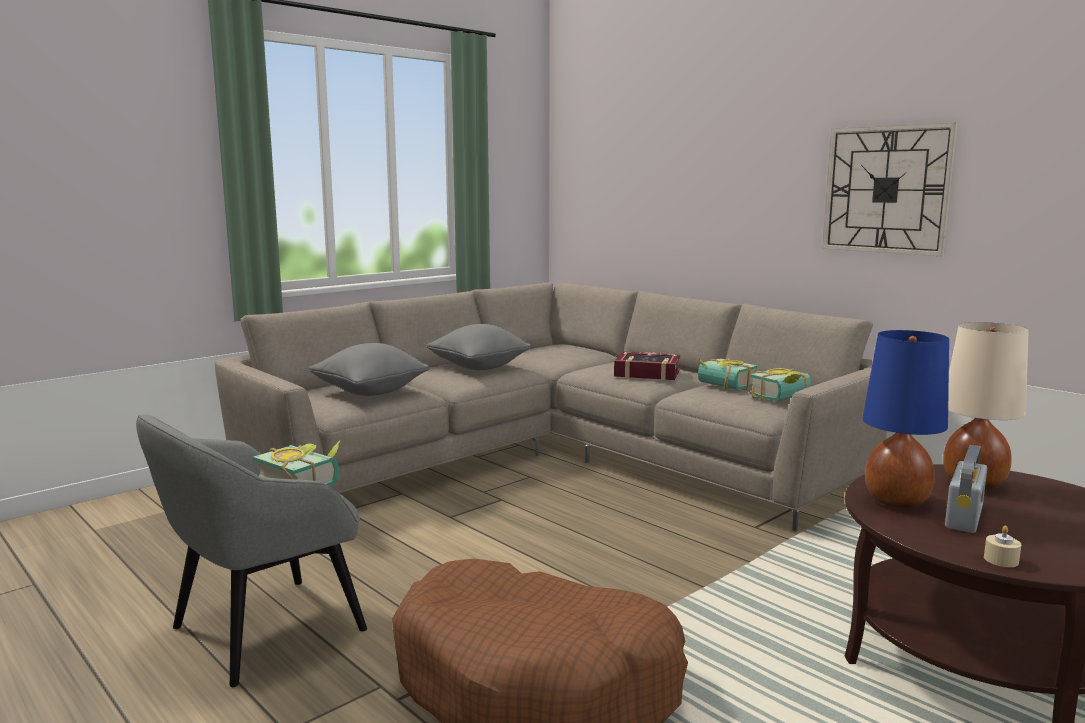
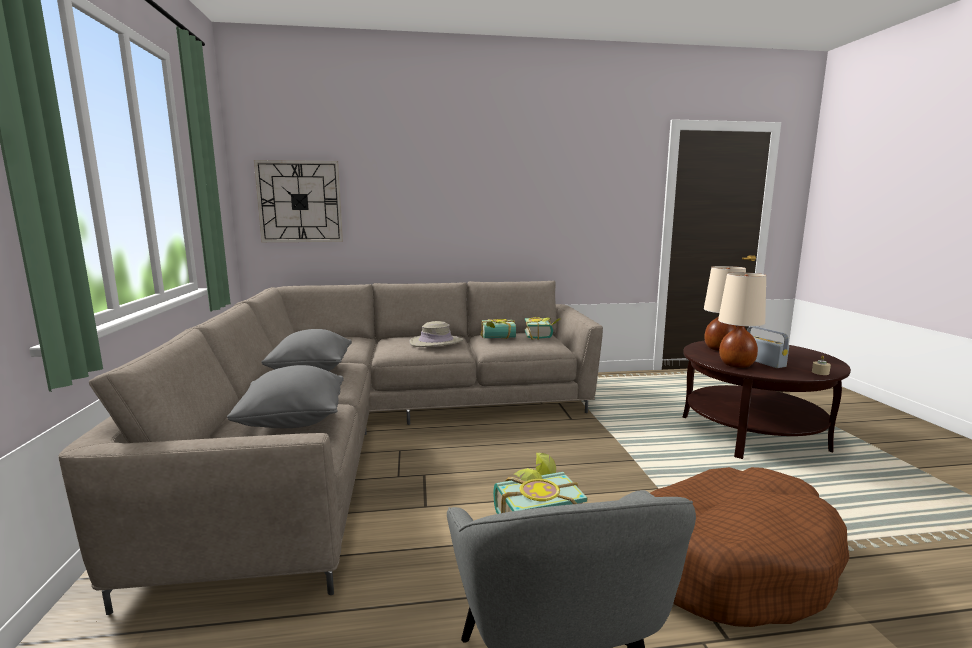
camera: 55 degrees left, 0 degrees up
(647, 373) = (436, 342): book -> beige hat
(886, 190) = (543, 202): wall clock -> wall clock (300, 202)
(897, 501) = (736, 365): blue table lamp -> beige table lamp

